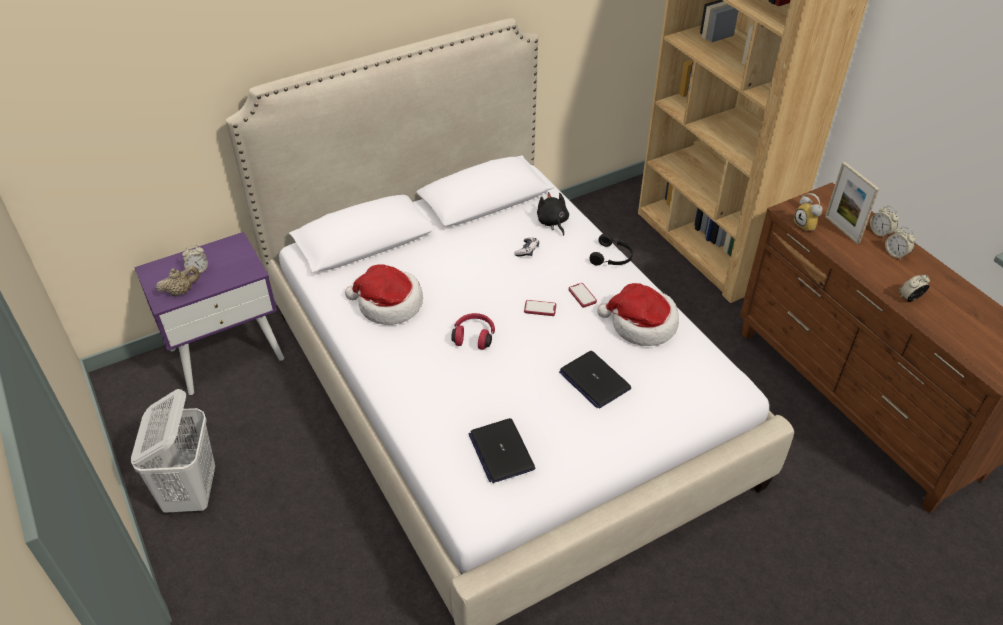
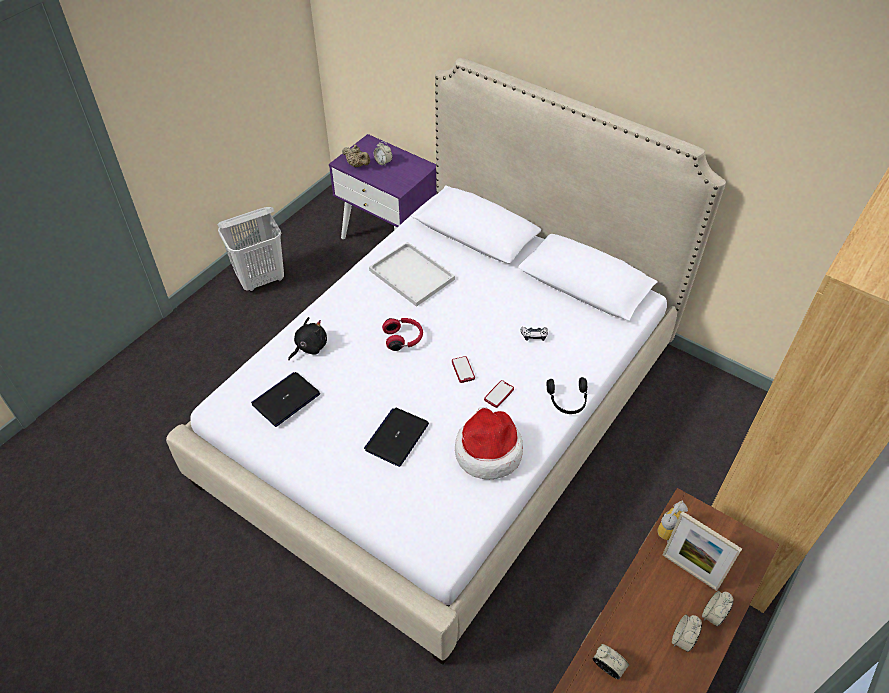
camera: 65 degrees right, 5 degrees up
(388, 304) = (410, 274): hat -> white tray
(552, 222) = (586, 340): black plush toy -> black plush toy (309, 347)
(842, 229) = (690, 571): picture frame -> picture frame turned 90 degrees counterclockwise

